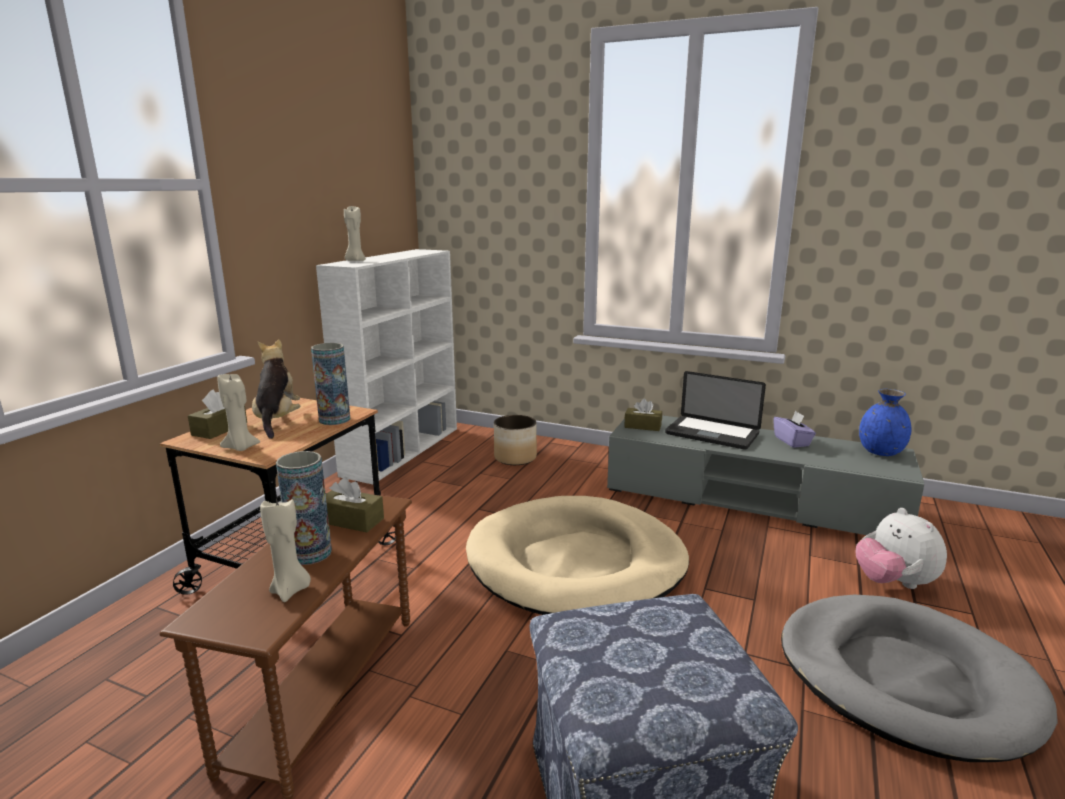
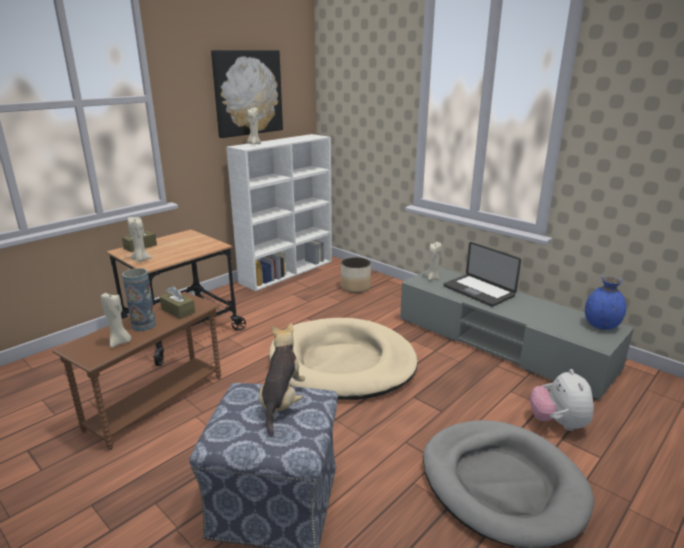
camera: 20 degrees right, 5 degrees up
(277, 420) = (173, 245): plush toy -> plush toy (282, 403)
(334, 419) = (203, 249): vase -> none
(337, 185) = (247, 93): none -> picture
(642, 426) = (432, 278): brown tissue box -> beige candle
(792, 441) = (536, 306): purple tissue box -> none

